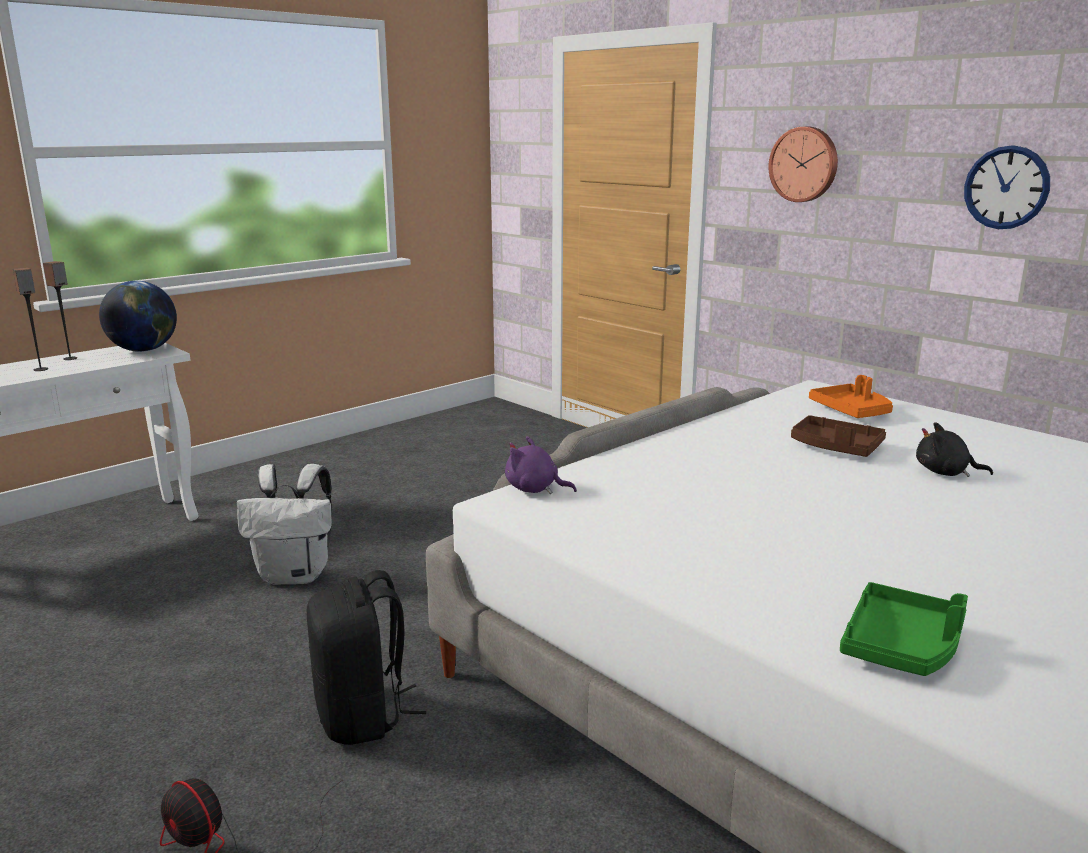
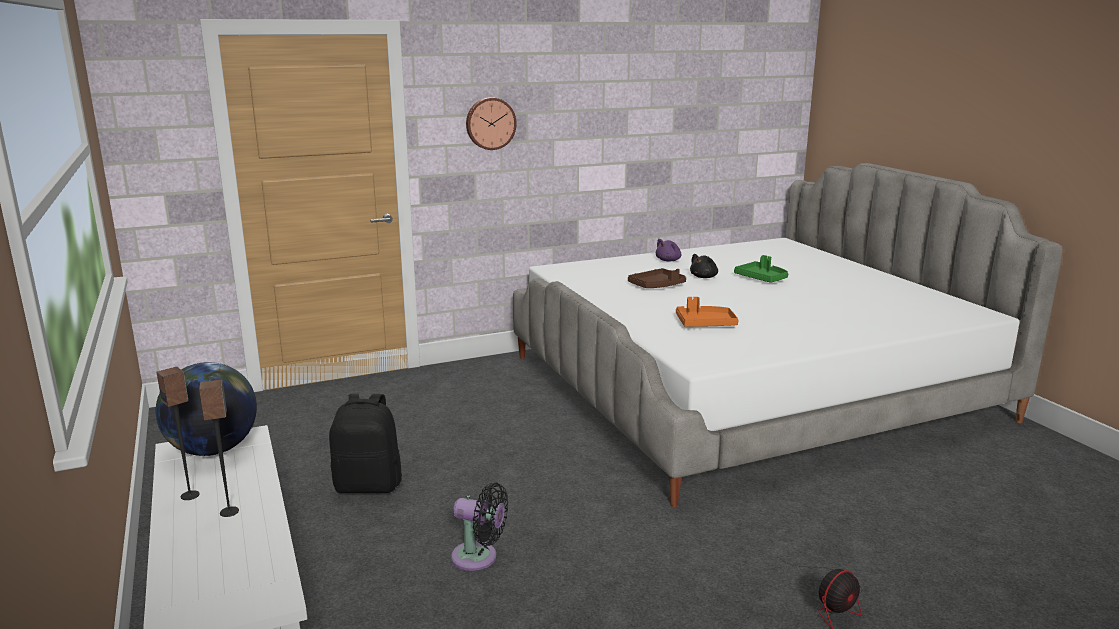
camera: 70 degrees left, 0 degrees up
(296, 575) = (479, 558): white backpack -> black fan
(363, 716) = (710, 543): black backpack -> black backpack (368, 485)
(535, 489) = (680, 355): purple plush toy -> purple plush toy (669, 260)
(852, 411) = (600, 271): orange tray -> orange tray (705, 324)
(902, 646) = (878, 322): green tray -> green tray (762, 278)
(1006, 187) = (613, 126): wall clock -> none

